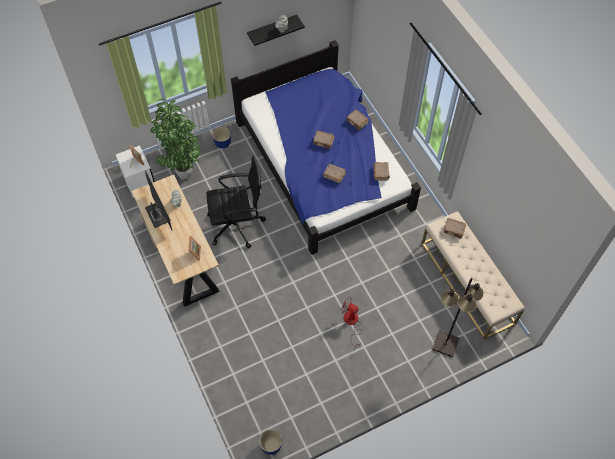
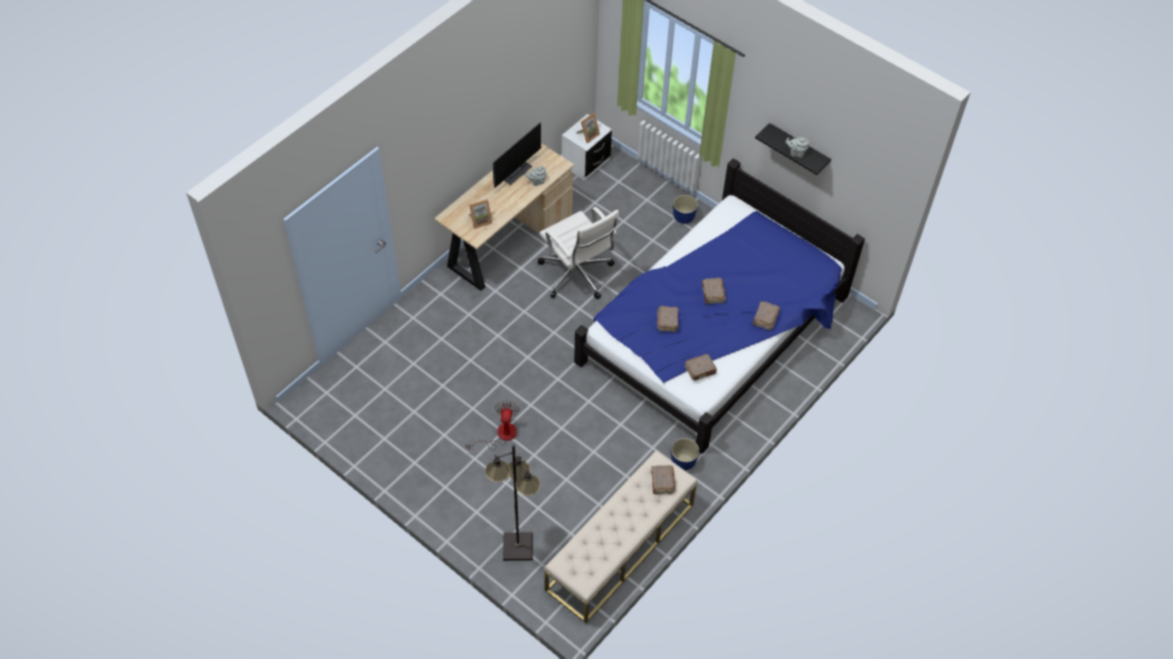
camera: 65 degrees right, 5 degrees down
(183, 175) = (616, 199): potted plant -> none
(237, 225) = (577, 275): black office chair -> white office chair
(271, 446) = (314, 408): planter -> planter (682, 462)

